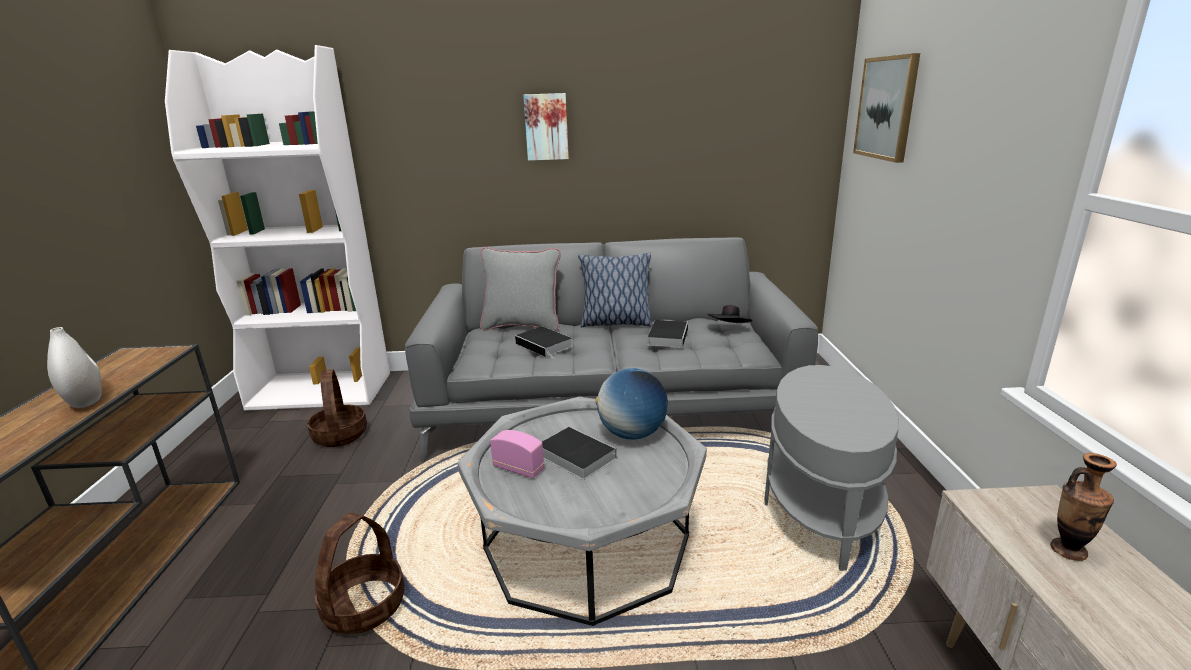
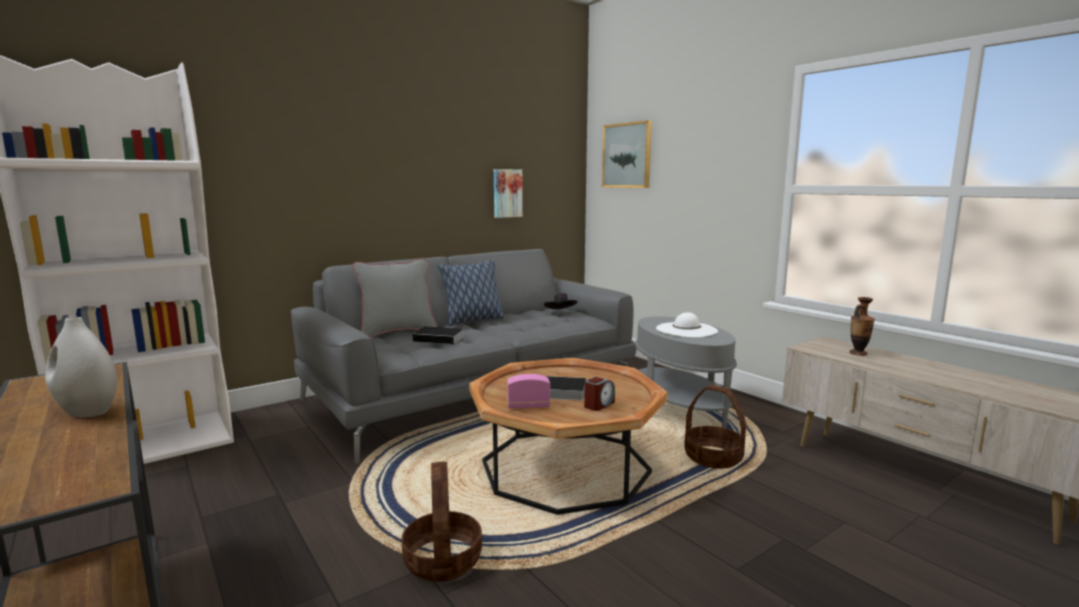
camera: 35 degrees left, 10 degrees down
(339, 435) = (232, 471): basket -> basket (712, 458)
(546, 127) = (385, 161): picture -> picture (507, 193)
(587, 542) = (565, 468): grey coffee table -> brown coffee table
(590, 494) = (599, 405): none -> alarm clock
(632, 434) = (575, 374): globe -> none
(668, 336) = (526, 321): book -> none
(836, 404) = (686, 330): none -> white hat

